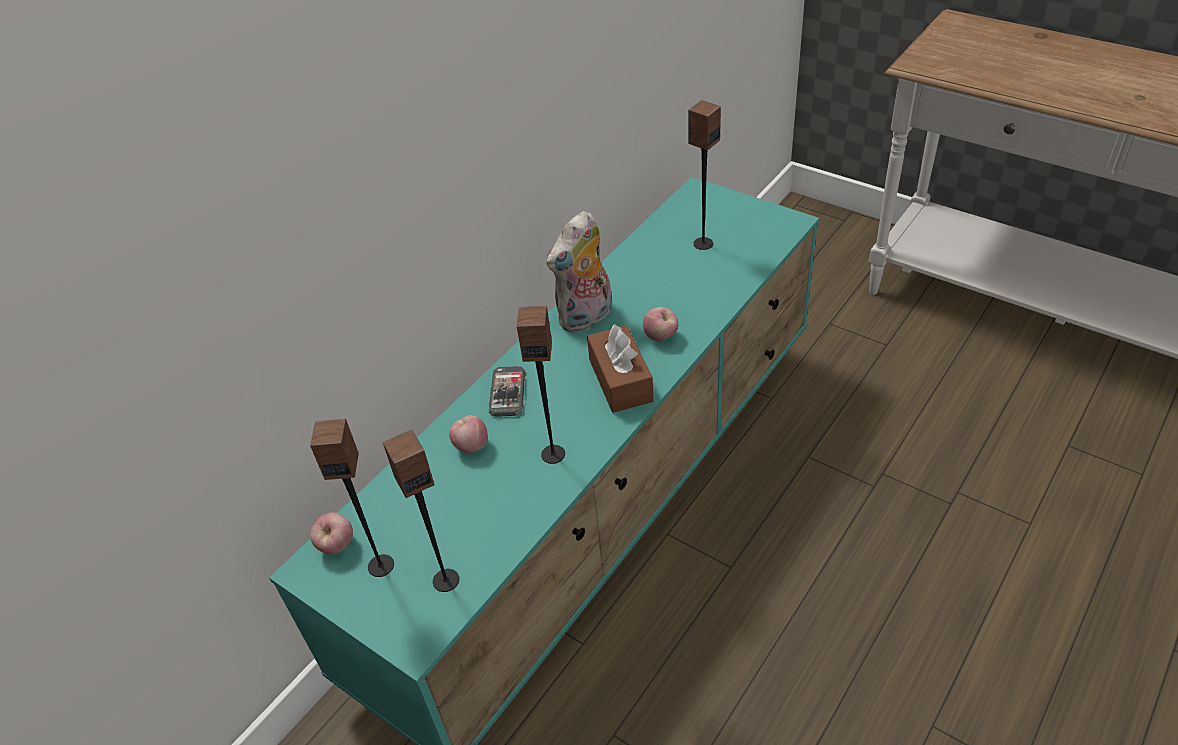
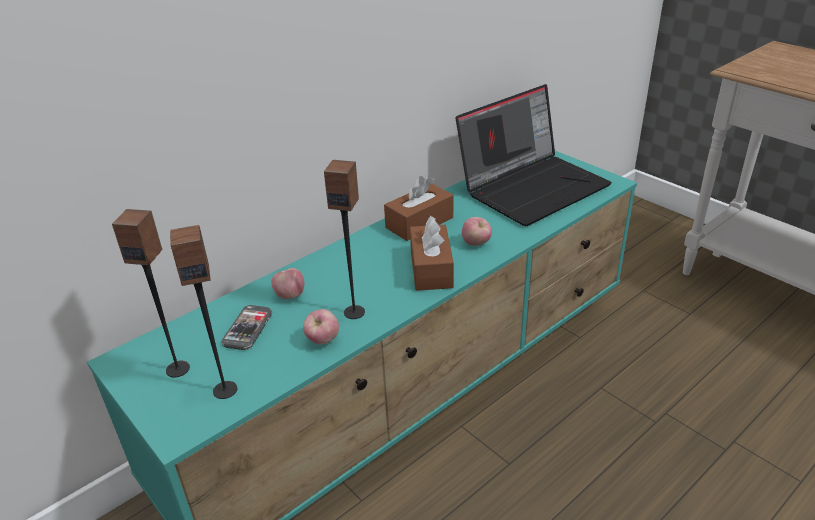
camera: 10 degrees right, 10 degrees down
(337, 545) = (150, 348): apple -> apple (323, 340)
(507, 393) = (335, 263): phone -> phone (247, 329)
(586, 318) = (419, 223): plush toy -> brown tissue box
(703, 243) = (533, 187): speaker -> laptop

